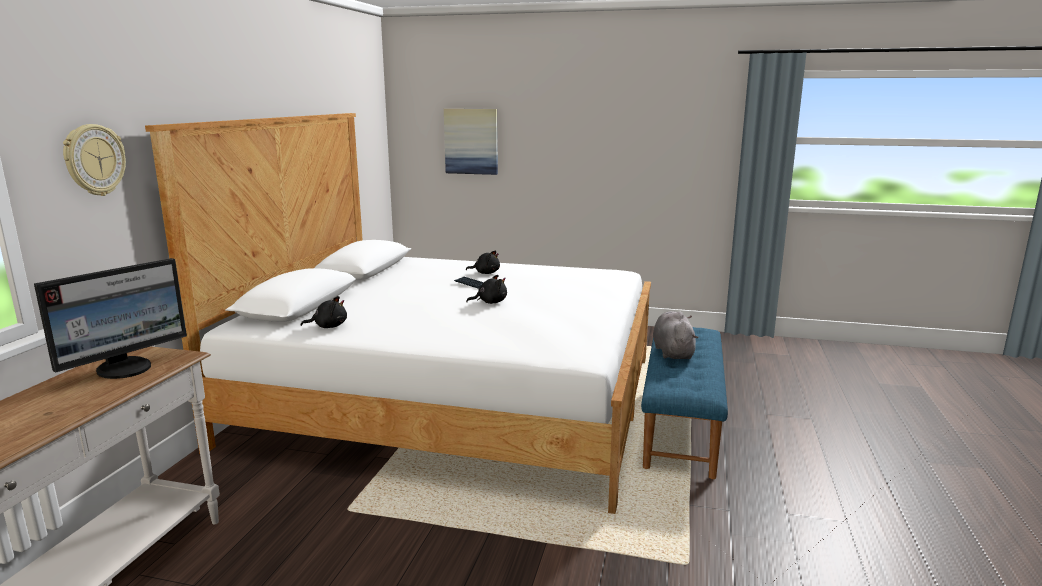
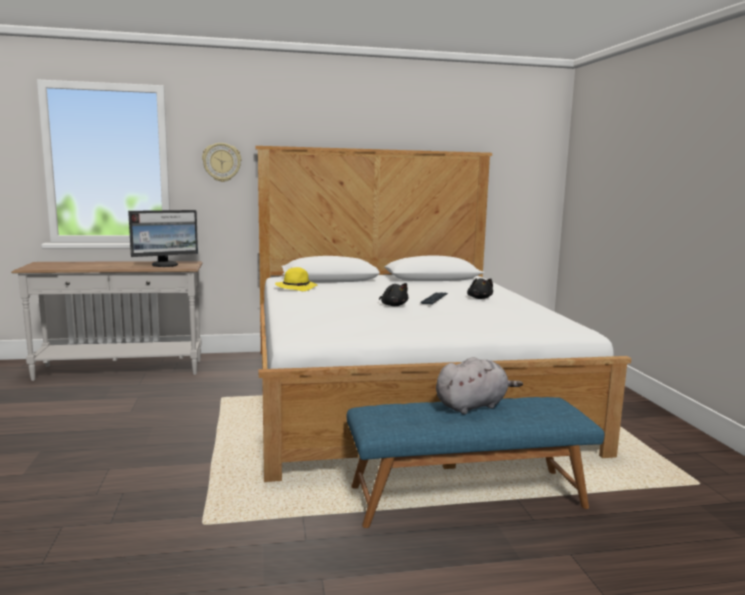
camera: 65 degrees right, 5 degrees down
(126, 368) = (165, 265): monitor -> monitor turned 45 degrees counterclockwise
(328, 326) = (297, 288): black plush toy -> yellow hat
(471, 141) = (610, 185): picture -> none

